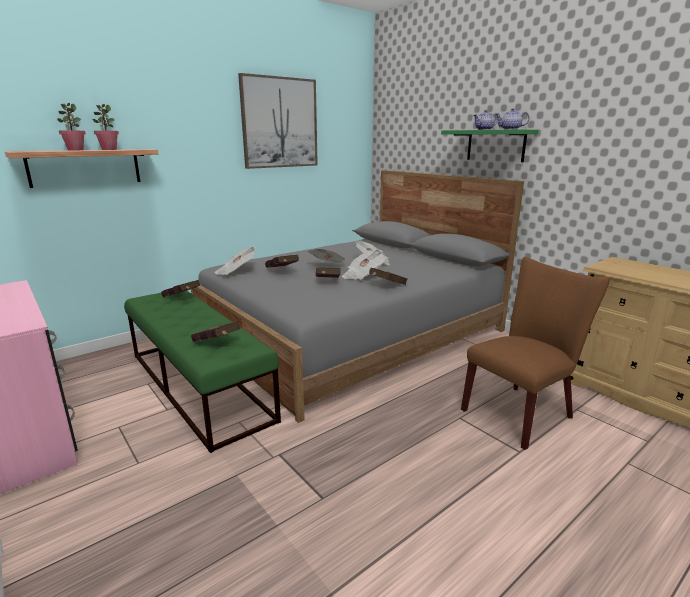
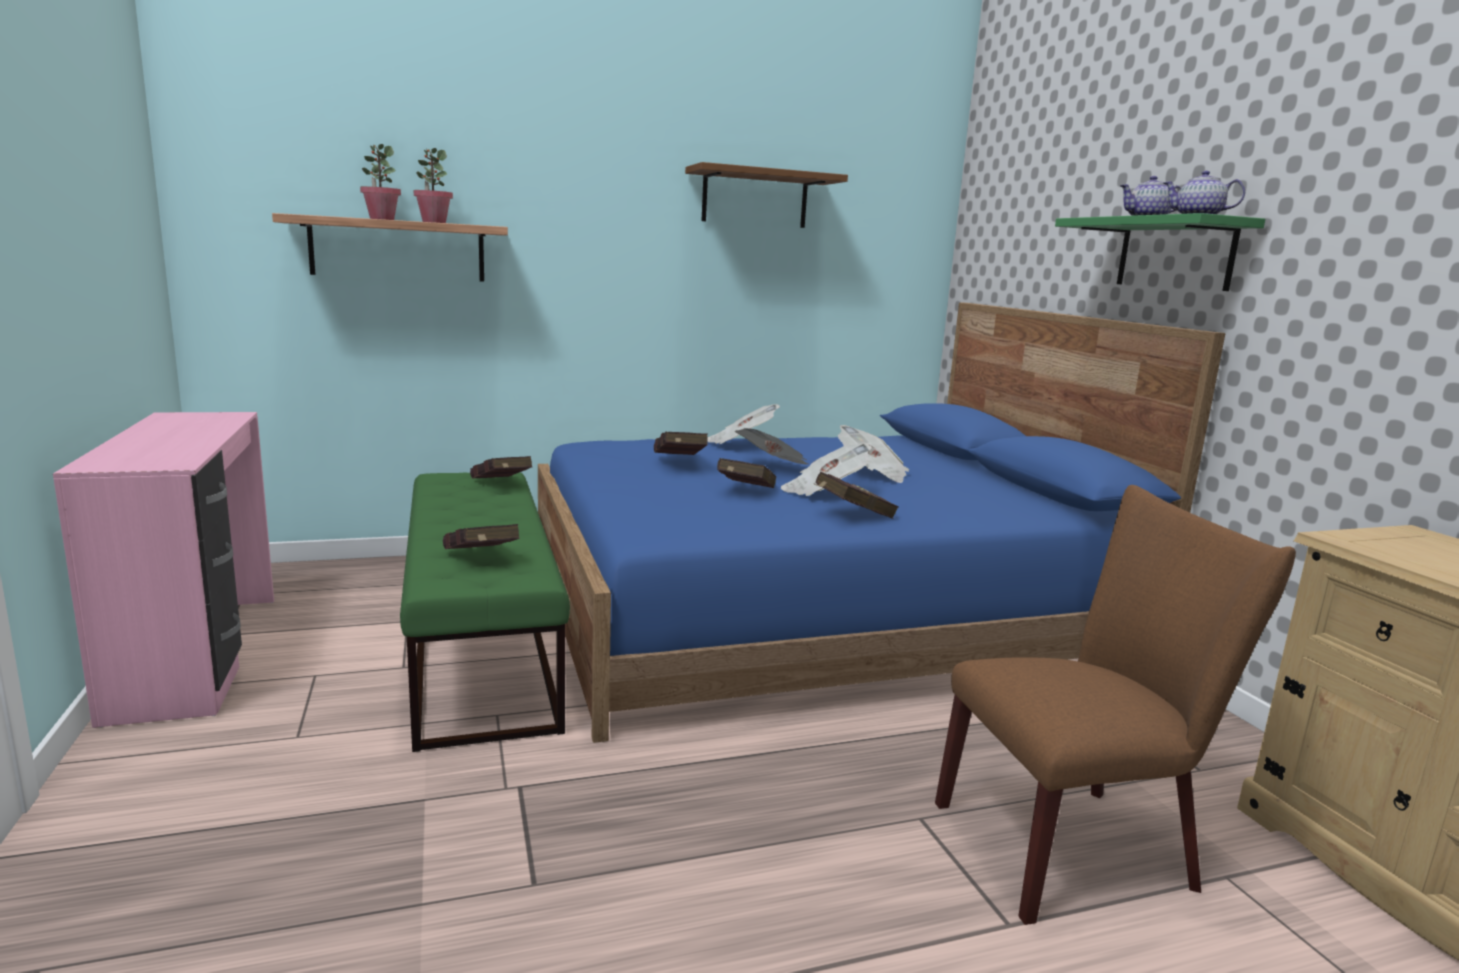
camera: 20 degrees right, 5 degrees down
(236, 272) = (603, 453): newspaper -> newspaper (740, 443)
(280, 123) = (755, 198): picture -> brown shelf
(353, 333) = (817, 613): grey bed -> blue bed

